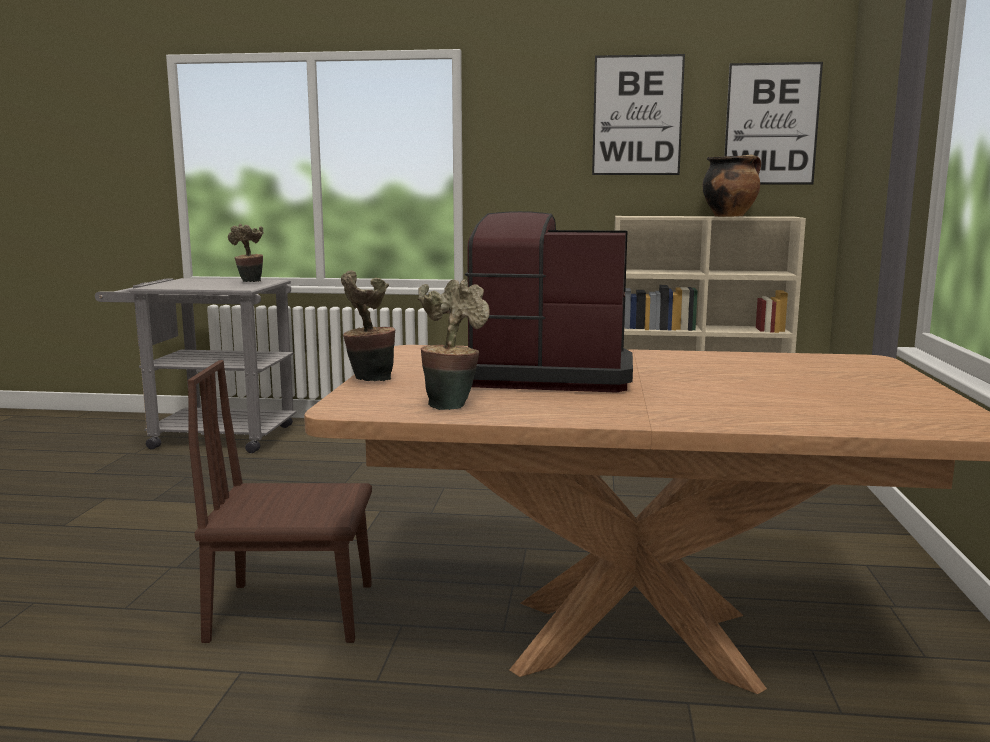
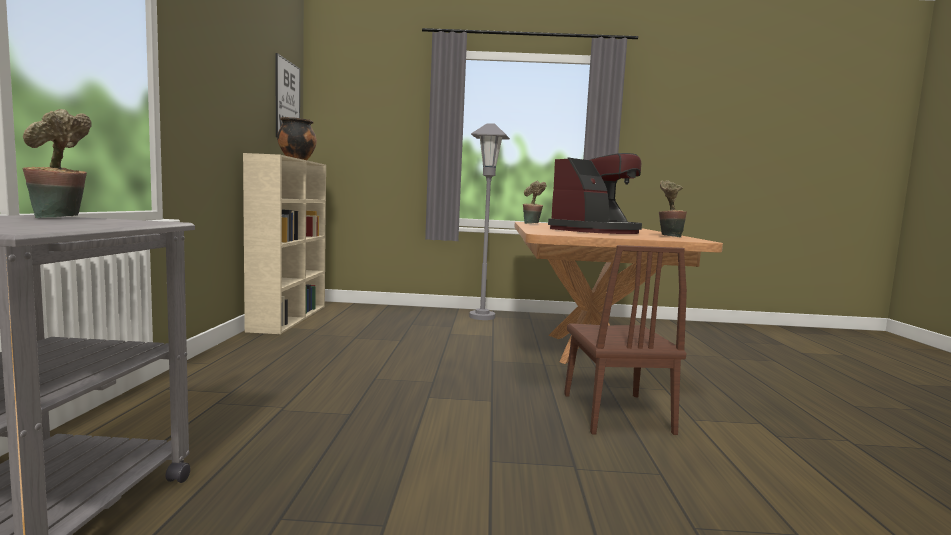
camera: 95 degrees left, 5 degrees down
(368, 380) = (640, 238): potted plant -> potted plant (532, 224)
(547, 375) = (596, 231): coffee machine -> coffee machine turned 135 degrees counterclockwise
(637, 115) = (246, 73): picture -> none
(845, 553) = (482, 317): none -> grey floor lamp

